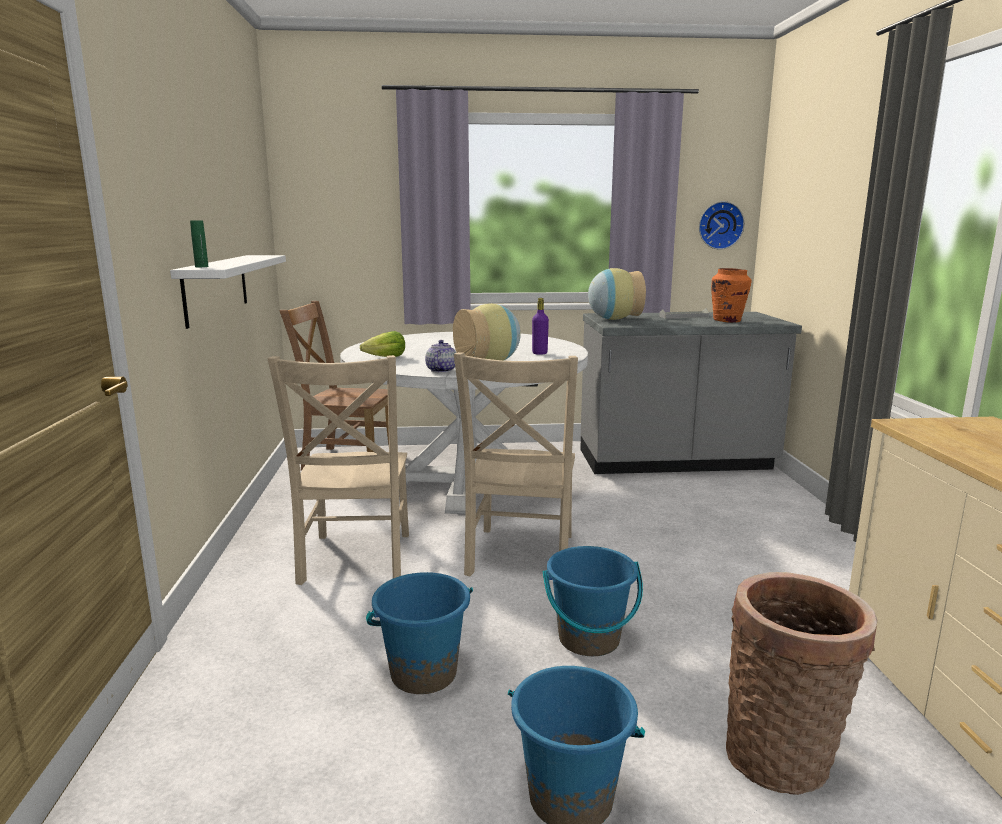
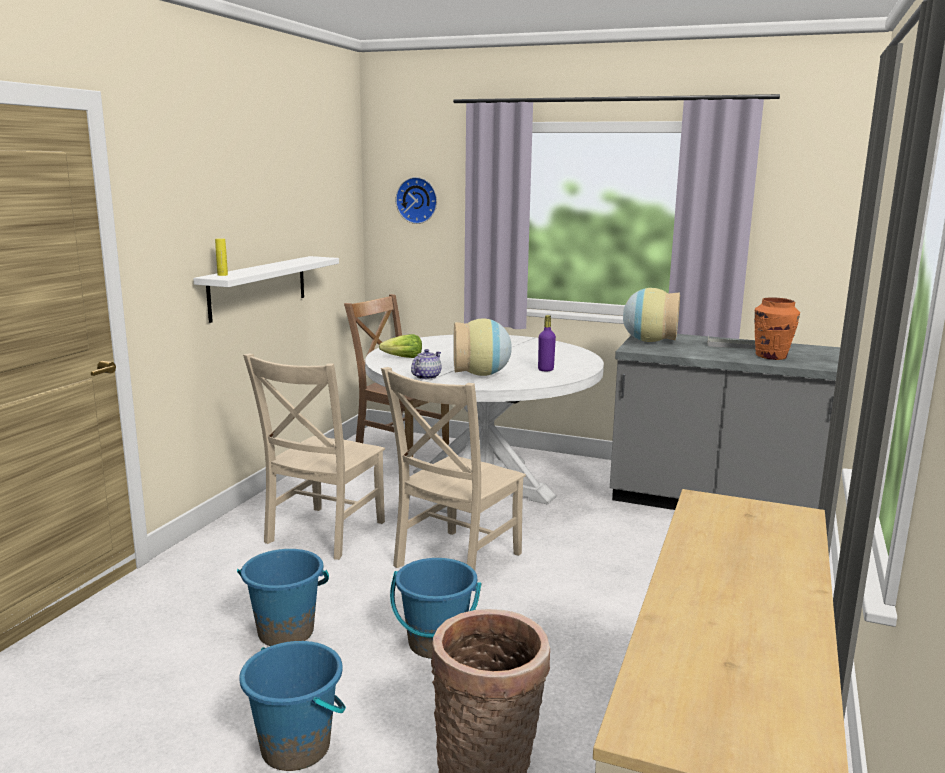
camera: 25 degrees right, 0 degrees up
(201, 267) = (222, 275): green bottle -> yellow bottle
(720, 225) = (810, 244): wall clock -> wall clock (417, 200)

